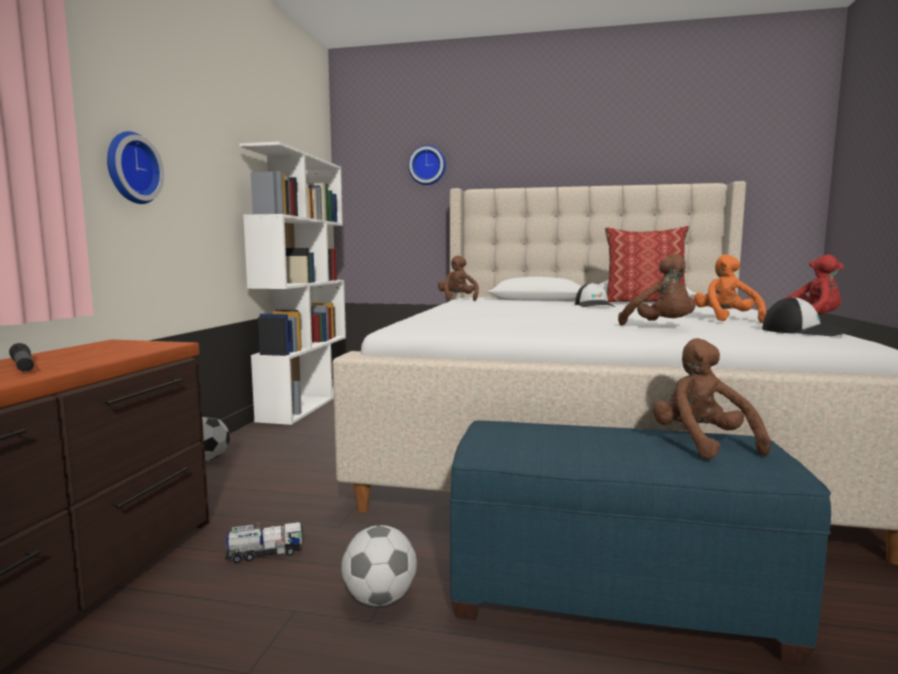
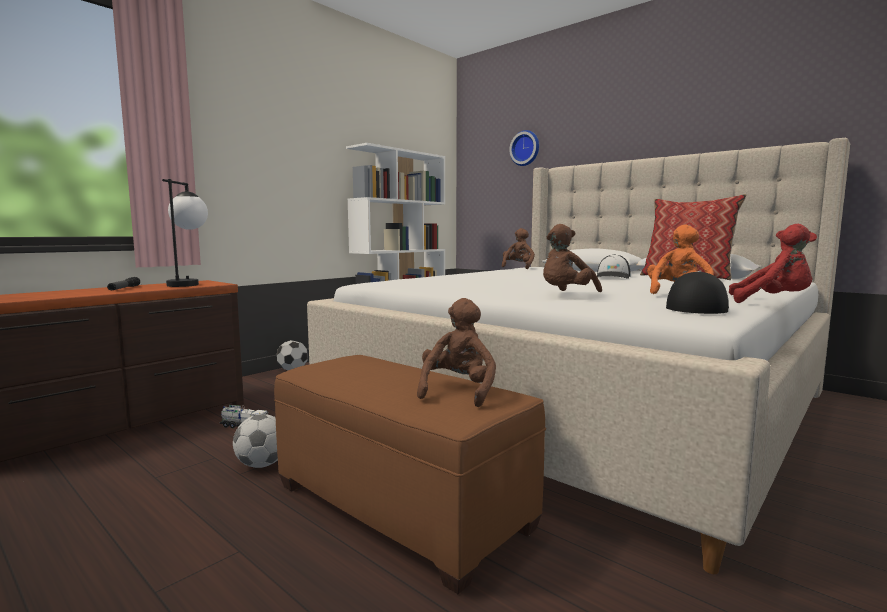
camera: 30 degrees right, 0 degrees up
(113, 348) = (189, 284): none -> table lamp
(130, 168) = (246, 171): wall clock -> none
(614, 593) = (401, 506): blue ottoman -> brown ottoman
(661, 327) = (566, 295): brown plush toy -> brown plush toy turned 45 degrees clockwise
(804, 331) = (697, 308): cap -> cap turned 120 degrees counterclockwise

